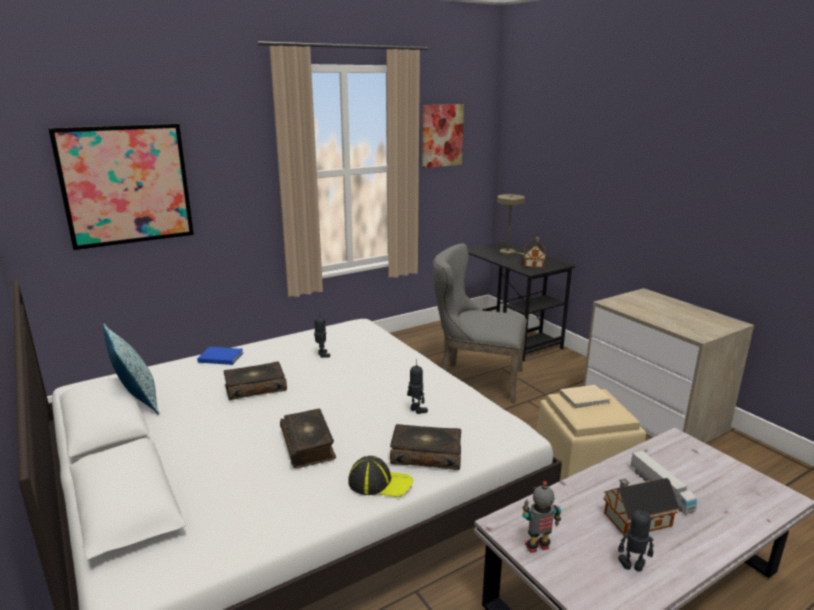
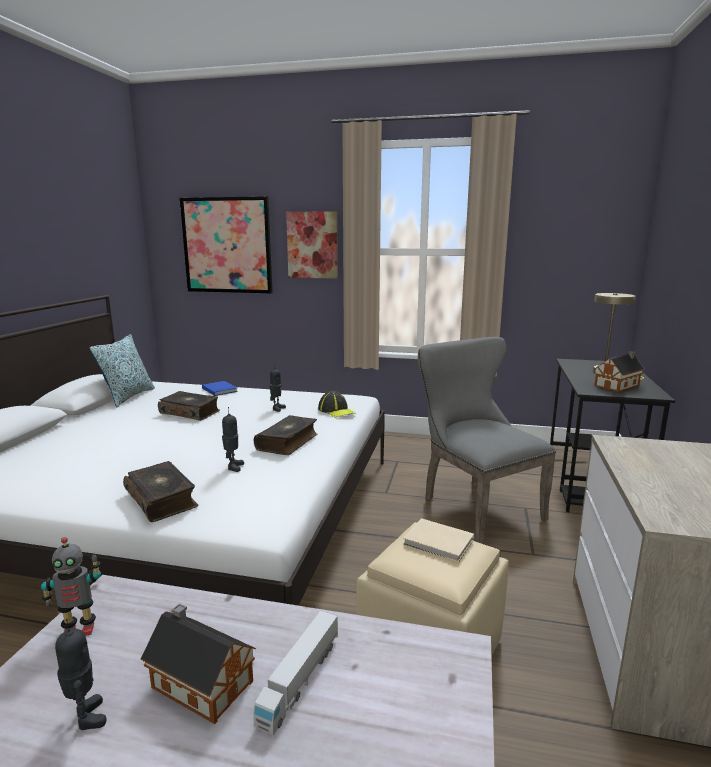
camera: 45 degrees right, 5 degrees down
(308, 445) = (125, 456): book -> book (288, 442)
(380, 483) = (94, 499): cap -> cap (336, 411)
(442, 135) = (553, 218): picture -> picture (312, 245)
(537, 548) = (79, 629): toy robot -> toy robot turned 135 degrees clockwise

